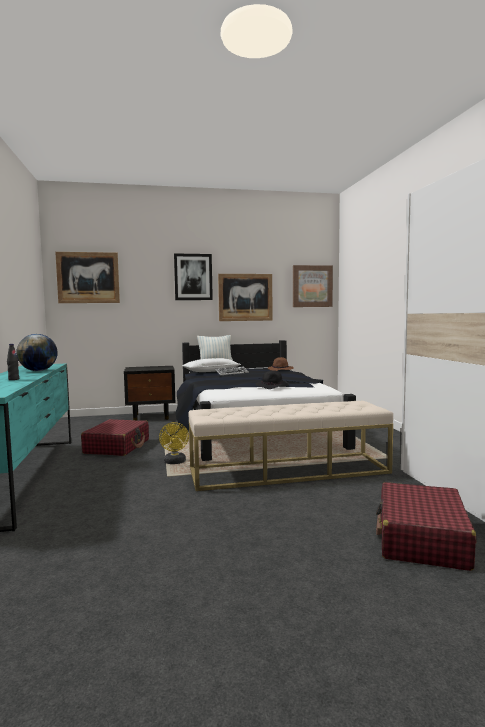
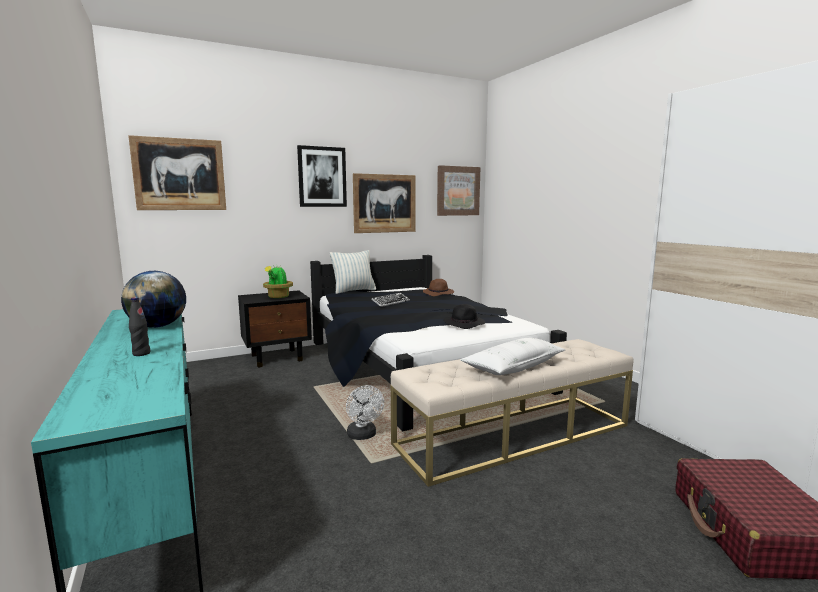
camera: 15 degrees left, 5 degrees up
(117, 446) = (264, 414): red suitcase -> none
(152, 368) = (278, 297): none -> potted plant
(175, 462) = (363, 436): yellow fan -> white fan
(211, 371) = (357, 298): white pillow -> white pillow (514, 366)

